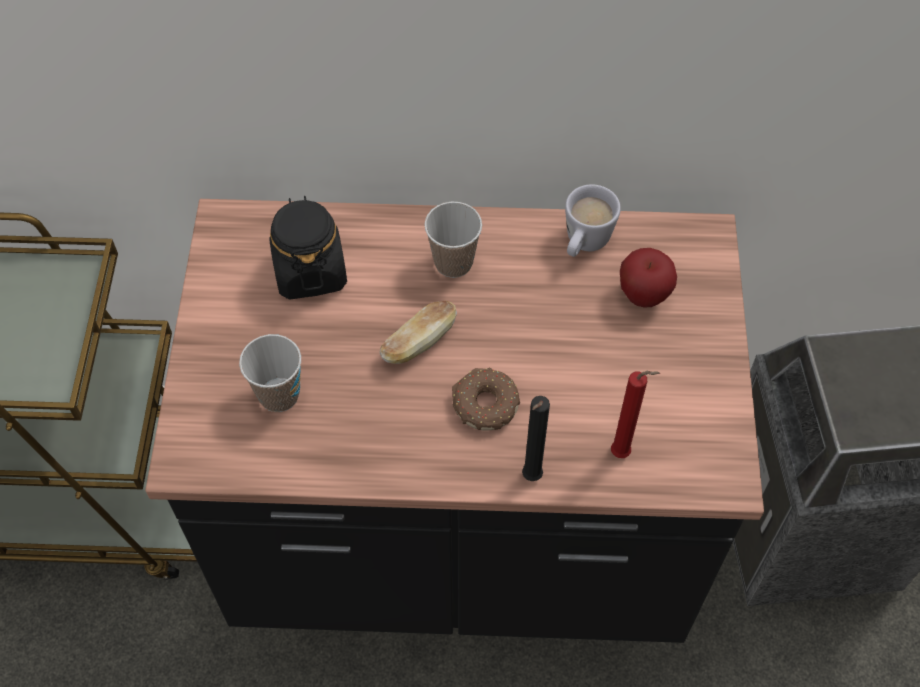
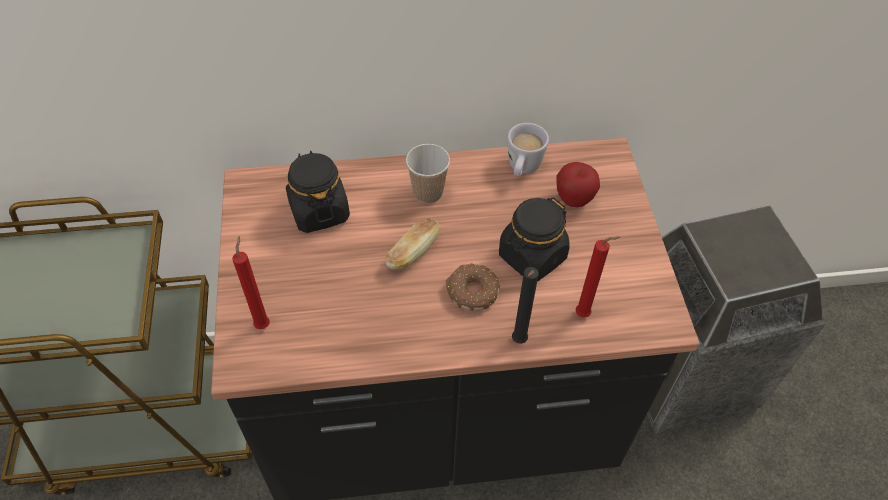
camera: 10 degrees left, 5 degrees down
(219, 411) = (263, 323): none -> red candle
(279, 395) = (309, 305): cup -> none
(571, 367) = (532, 256): none -> black jar

